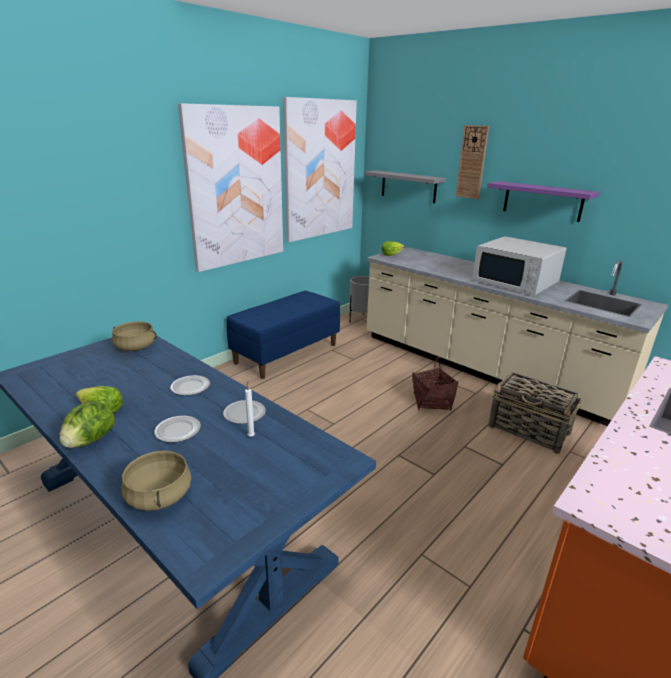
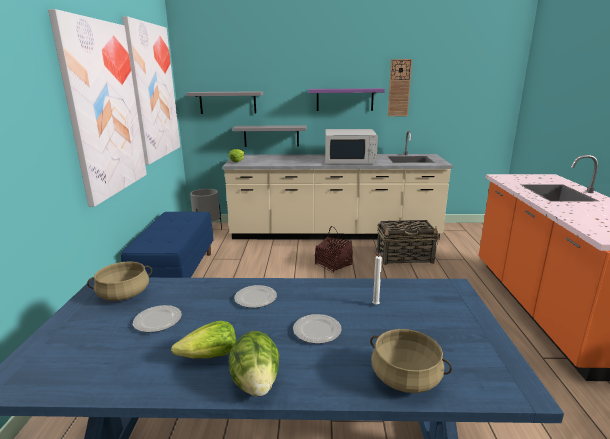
camera: 40 degrees left, 5 degrees down
(245, 414) = (339, 294): plate -> plate (158, 320)
(446, 232) = (271, 136): none -> grey shelf
(472, 162) = (284, 76): wall clock -> wall clock (399, 88)

